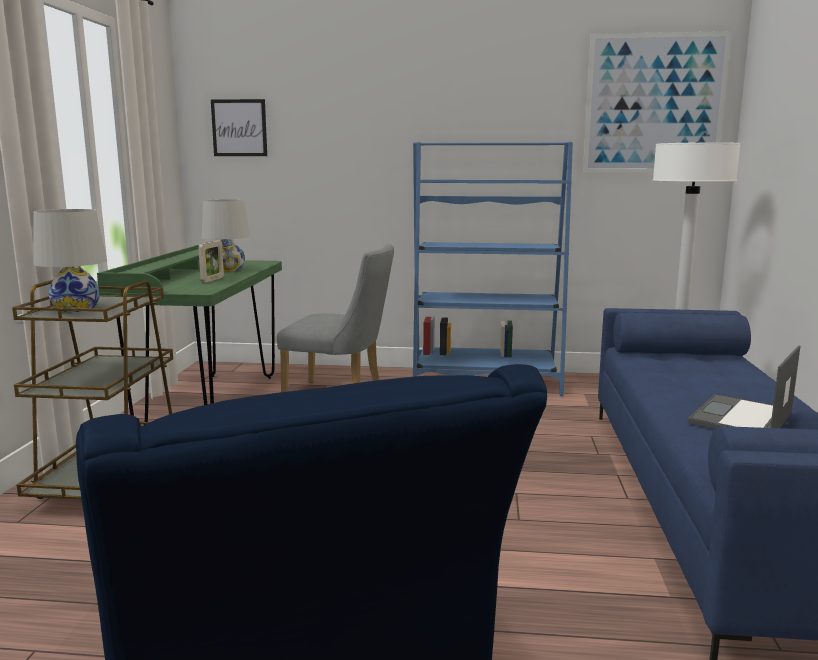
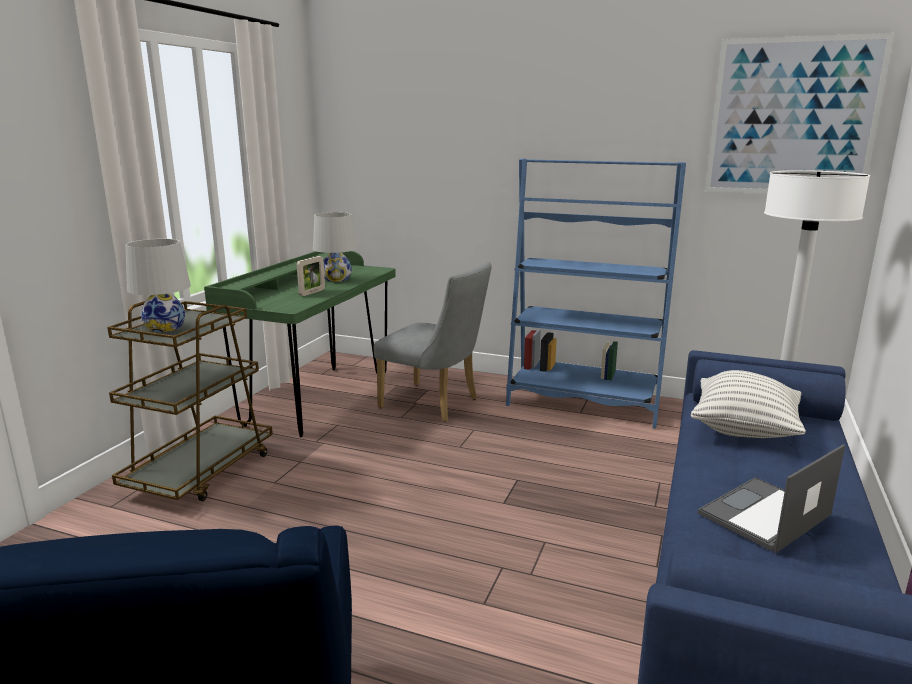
camera: 15 degrees right, 5 degrees up
(239, 128) = (366, 137): picture -> none
(677, 367) = (744, 430): none -> pillow

